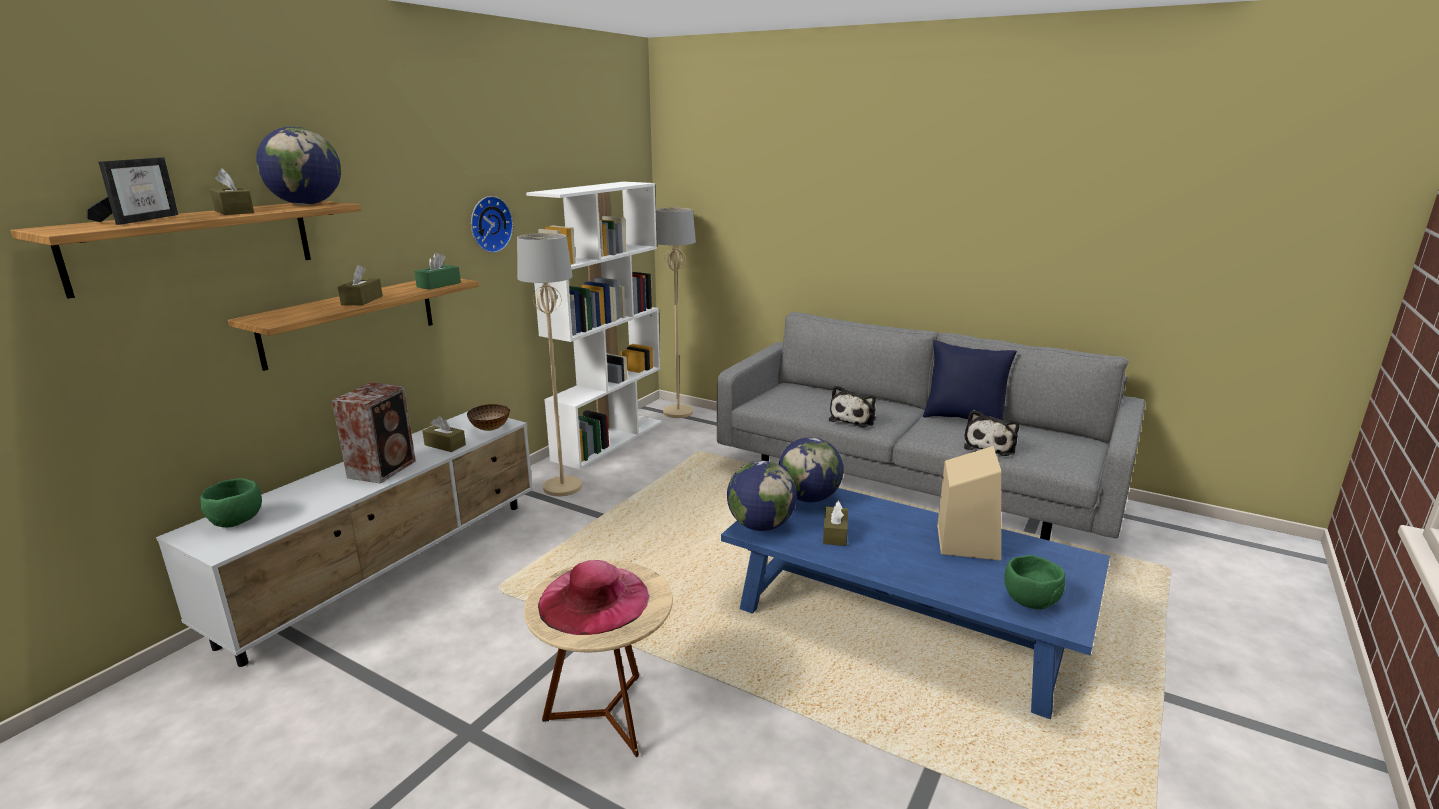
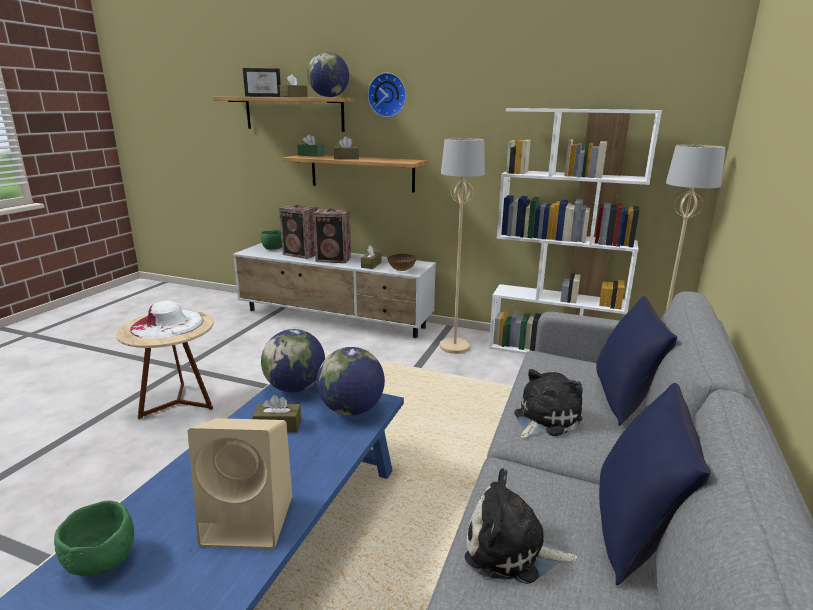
camera: 80 degrees right, 0 degrees up
(316, 494) = (302, 254): none -> speaker
(439, 285) = (394, 161): green tissue box -> green tissue box (311, 155)
(489, 224) = (477, 130): wall clock -> wall clock (388, 95)
(594, 599) = (167, 324): pink hat -> white hat
(827, 394) = (624, 400): none -> blue pillow
(854, 419) = (544, 419): plush toy -> plush toy turned 120 degrees clockwise

